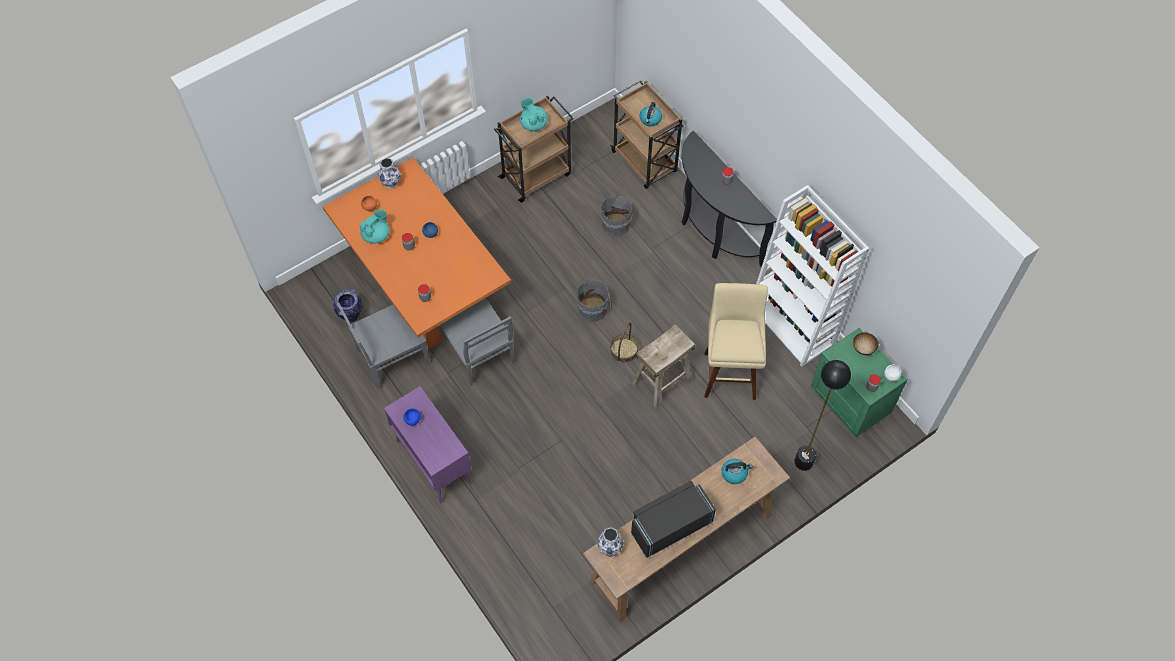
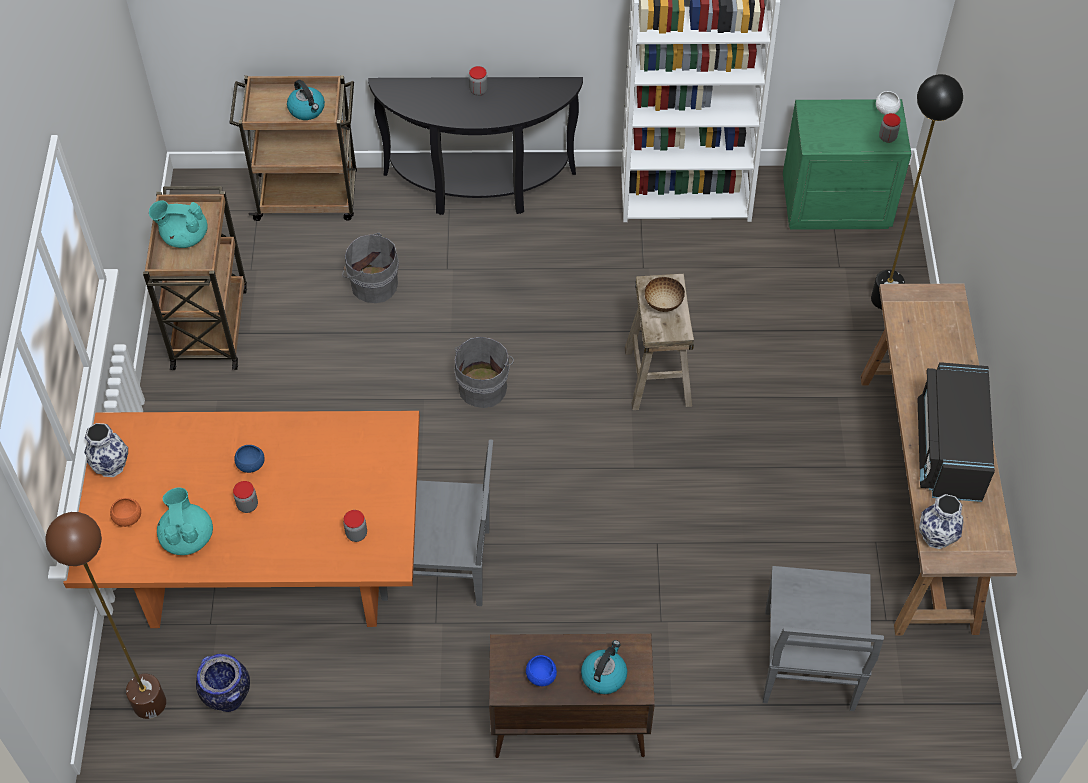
camera: 55 degrees left, 5 degrees down
(328, 287) = (149, 703): none -> brown floor lamp
(391, 357) = (348, 684): grey chair -> grey chair (808, 663)
(433, 461) = (567, 727): purple cabinet -> brown cabinet
(624, 350) = (576, 390): basket -> none
(730, 371) = (700, 296): beige stool -> none
(734, 473) = (919, 335): kettle -> kettle (604, 675)
(864, 348) = (828, 112): bowl -> bowl (663, 303)

